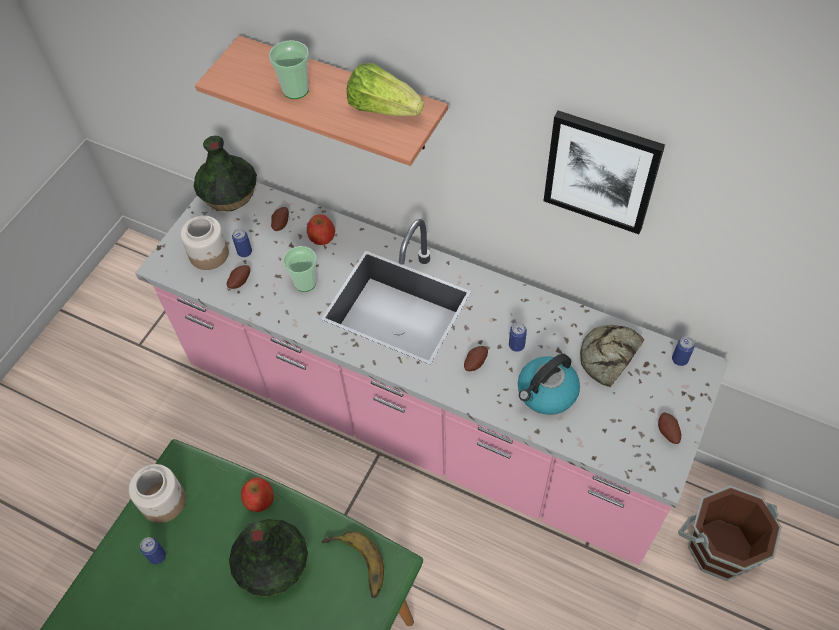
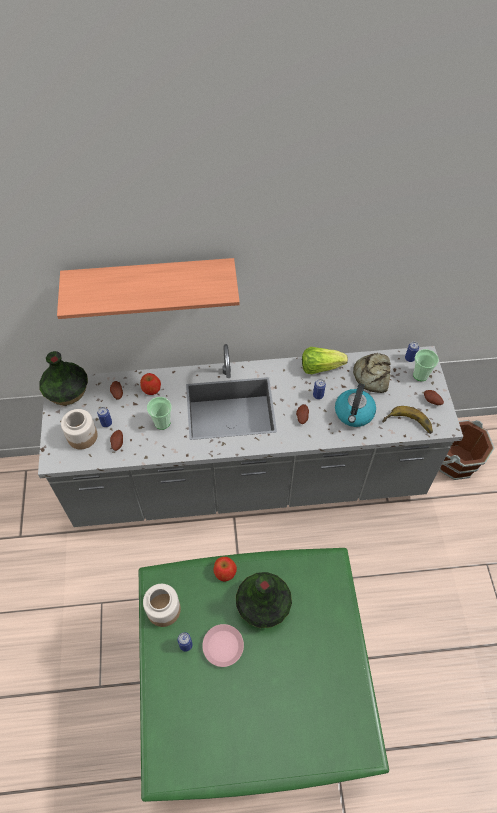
camera: 35 degrees left, 0 degrees up
(195, 584) = (223, 646): none -> pink plate
(295, 90) = (130, 289): cup -> cup (420, 375)
(354, 567) = (311, 576): banana -> banana (407, 425)
(383, 108) = (196, 277): lettuce -> lettuce (320, 367)
(425, 420) = (248, 481): pink counter -> grey counter
(601, 171) = (344, 261): picture -> none

